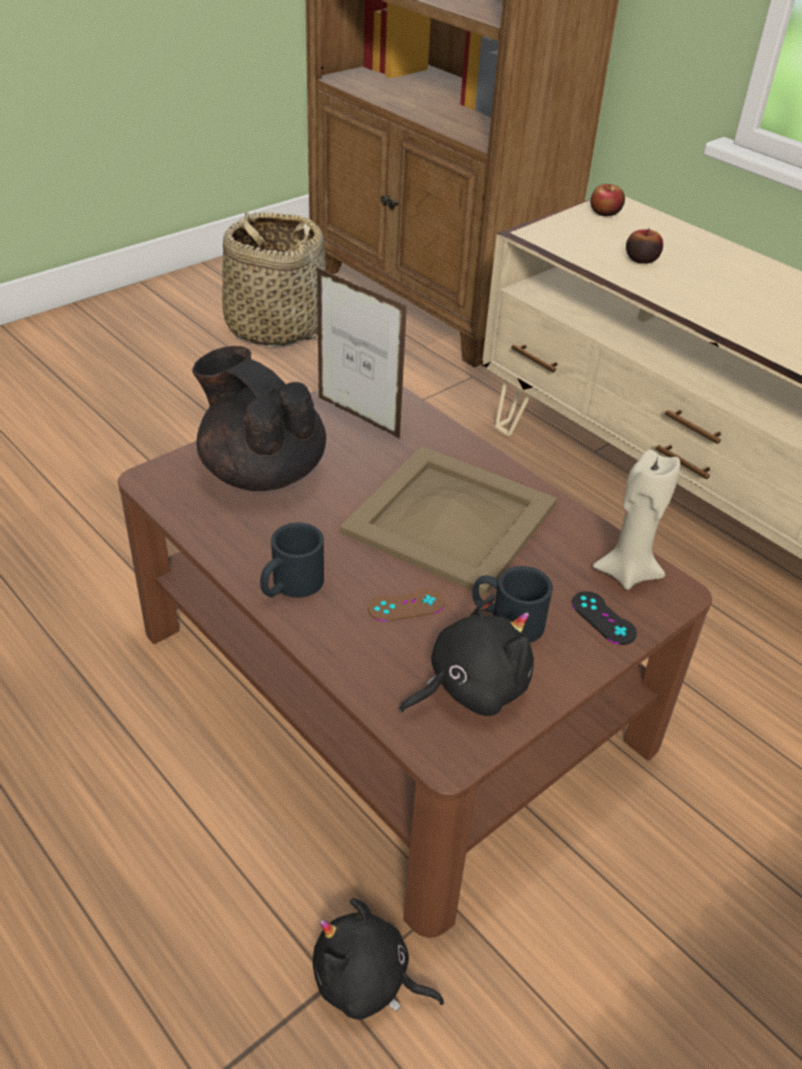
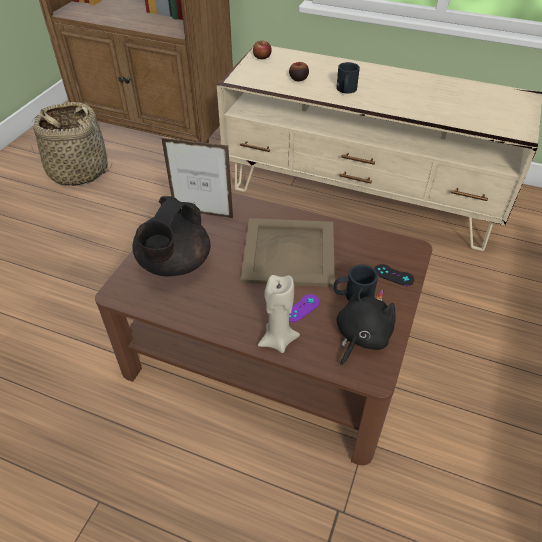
camera: 25 degrees left, 5 degrees up
(262, 471) = (174, 264): black teapot -> black teapot turned 90 degrees counterclockwise
(290, 586) = (237, 323): black mug -> black mug (346, 90)
(367, 981) = (353, 500): black plush toy -> none
(406, 605) = (301, 308): brown game controller -> purple game controller
(626, 572) = (387, 247): beige candle -> beige candle (277, 340)

